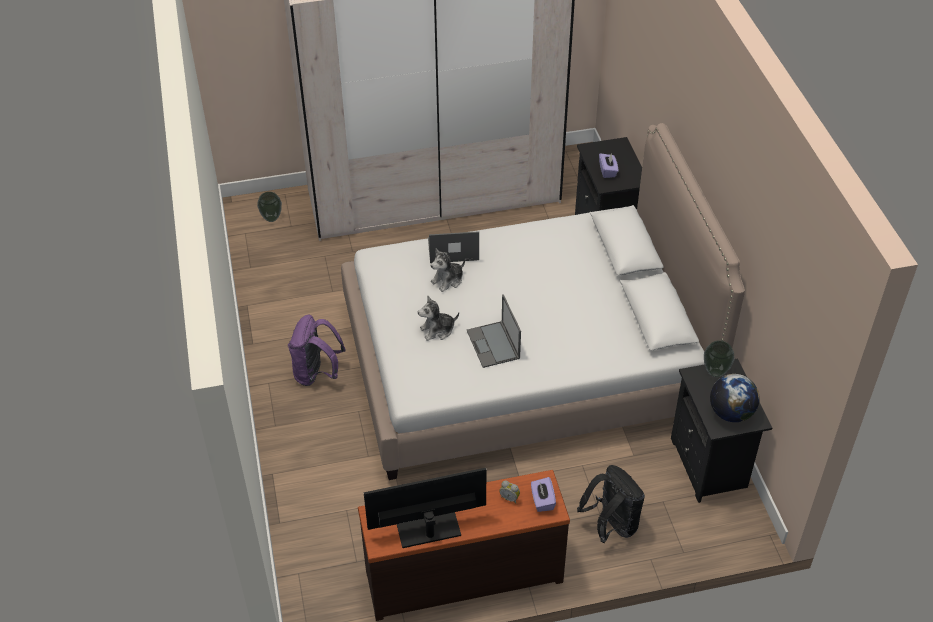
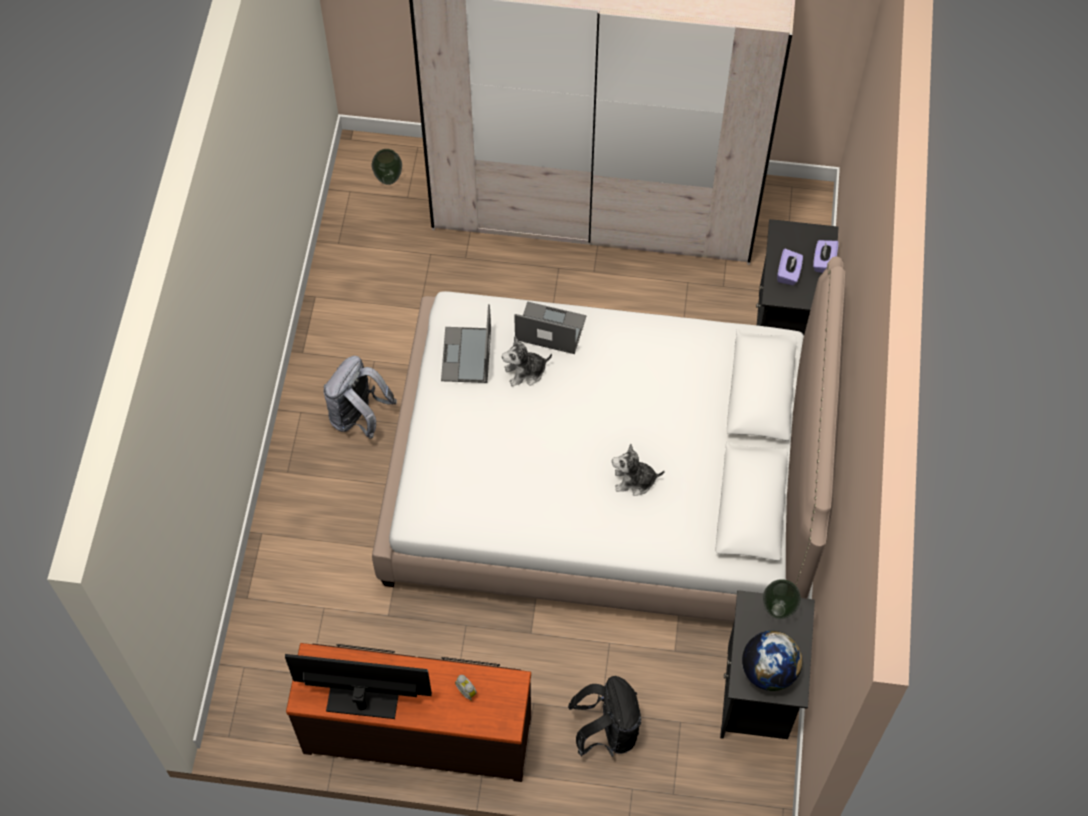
camera: 20 degrees right, 15 degrees up
(317, 373) = (359, 418): purple backpack -> grey backpack
(437, 330) = (485, 438): plush toy -> plush toy (634, 481)
(493, 345) = (540, 480): laptop -> laptop (466, 356)
(542, 501) = (501, 707): purple tissue box -> purple tissue box (823, 262)

